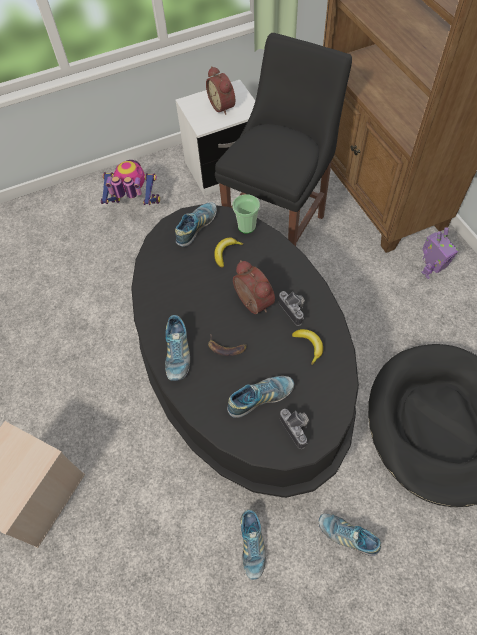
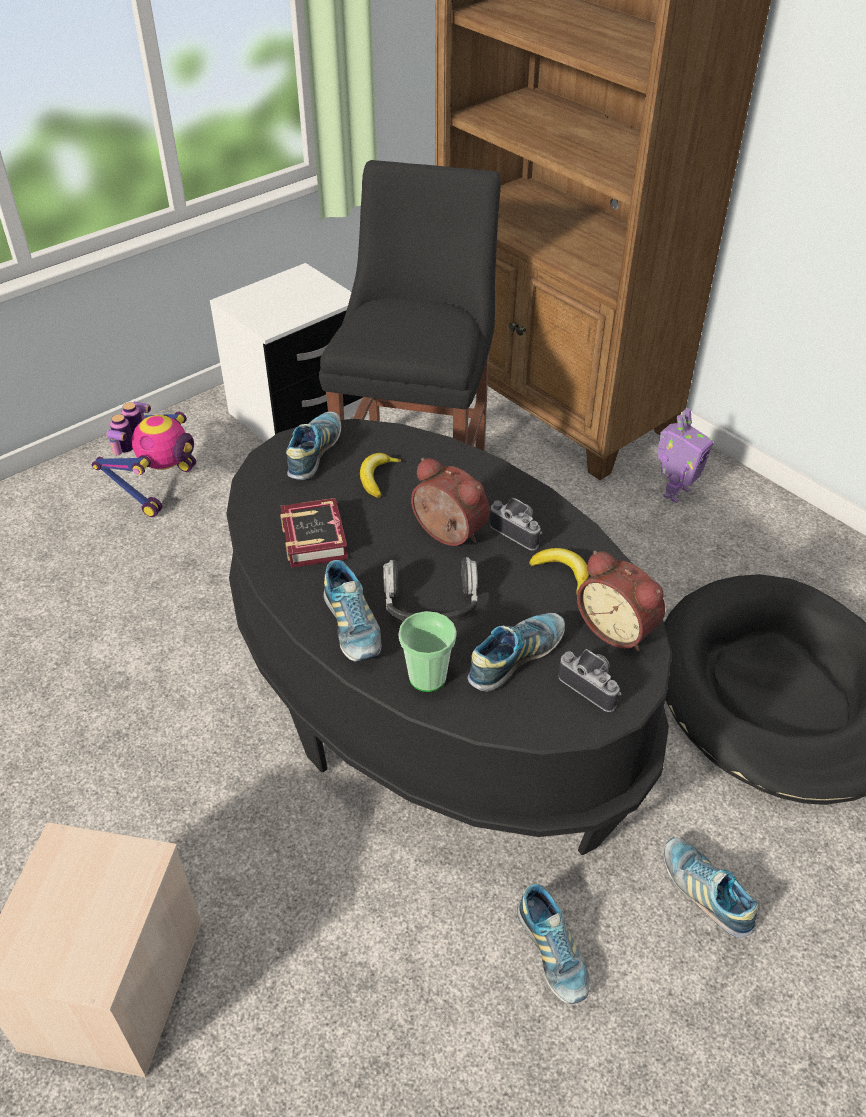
camera: 20 degrees left, 15 degrees down
(135, 206) = (160, 487): toy robot -> toy robot turned 120 degrees clockwise
(178, 287) = (316, 536): none -> book
(223, 106) = (292, 298): alarm clock -> alarm clock (618, 628)
(226, 347) = (431, 602): banana -> headphones
(246, 226) = (396, 438): cup -> cup (427, 677)
(347, 535) = (705, 892): shoe -> shoe turned 45 degrees clockwise

